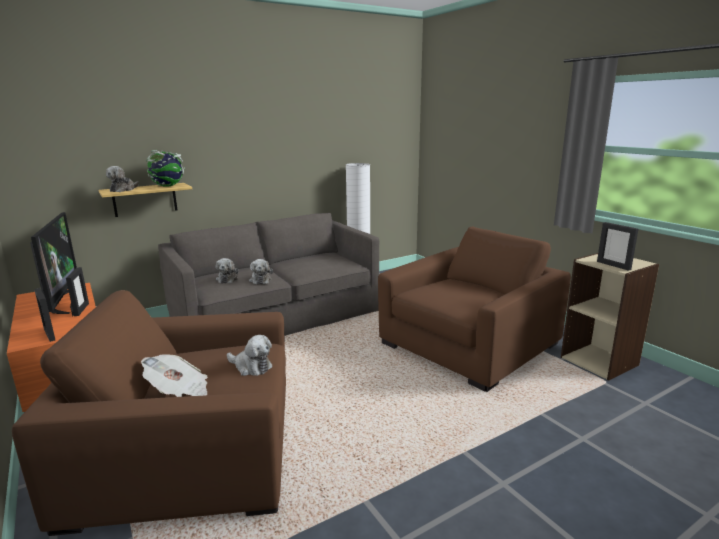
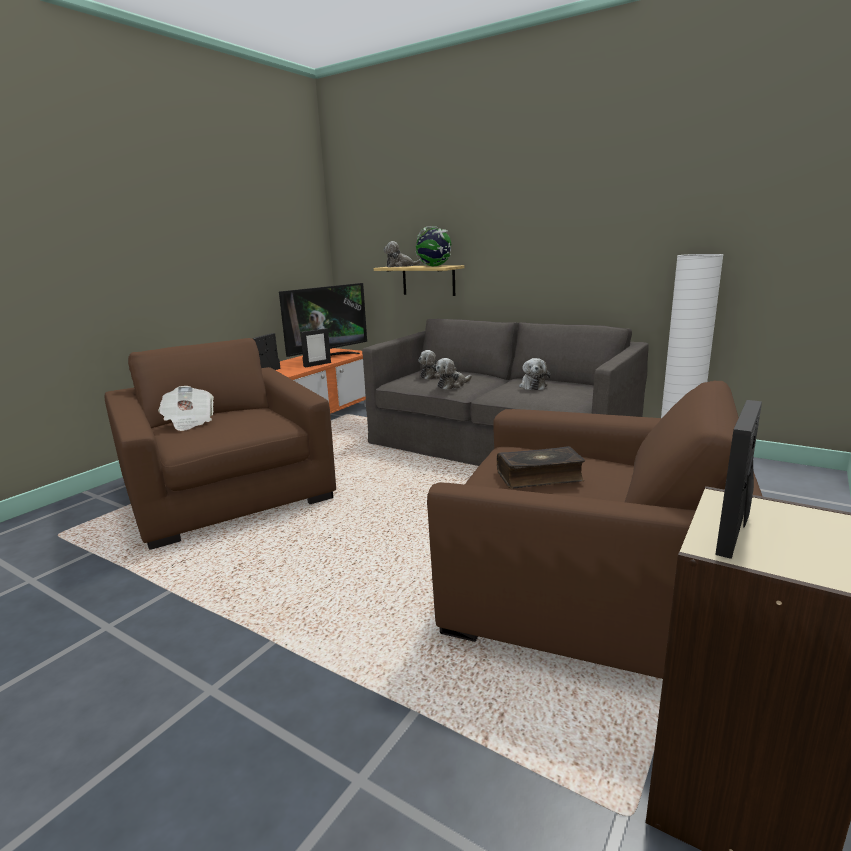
camera: 65 degrees right, 0 degrees up
(251, 367) = (238, 430): plush toy -> plush toy (533, 386)
(457, 295) = (539, 476): none -> book

